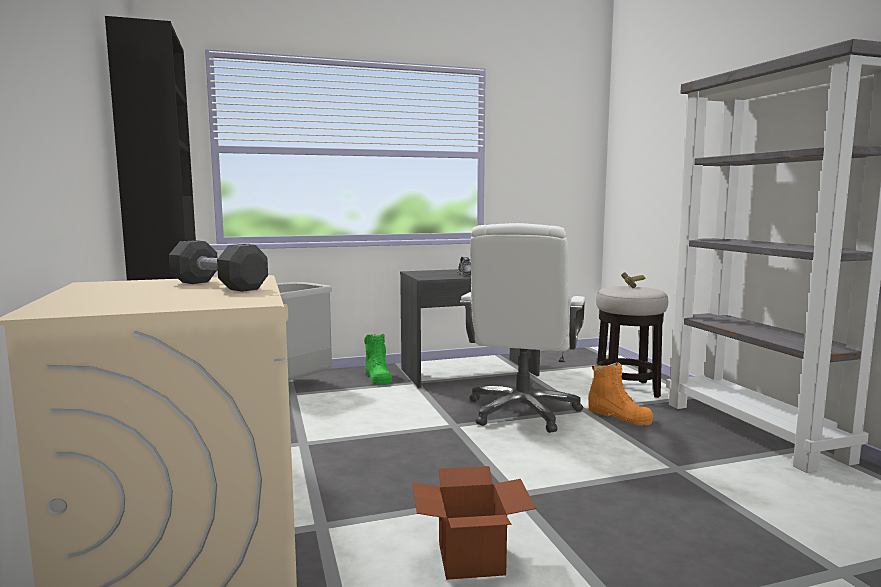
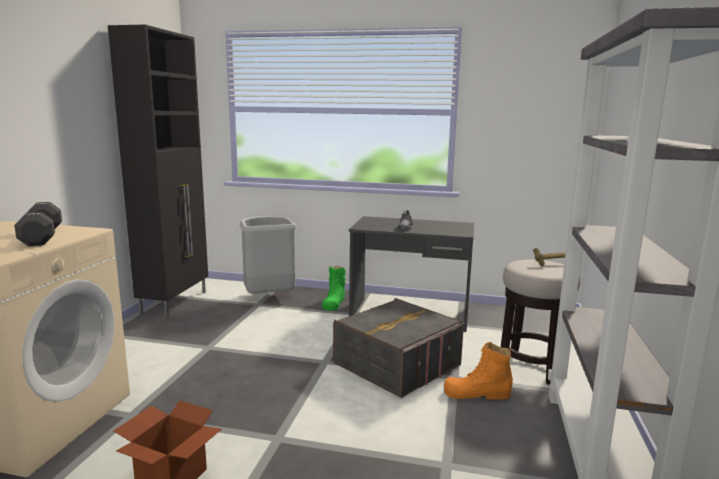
camera: 30 degrees right, 5 degrees up
(522, 412) = (396, 364): white office chair -> grey storage box
(619, 416) = (477, 393): orange boot -> orange boot turned 105 degrees clockwise

